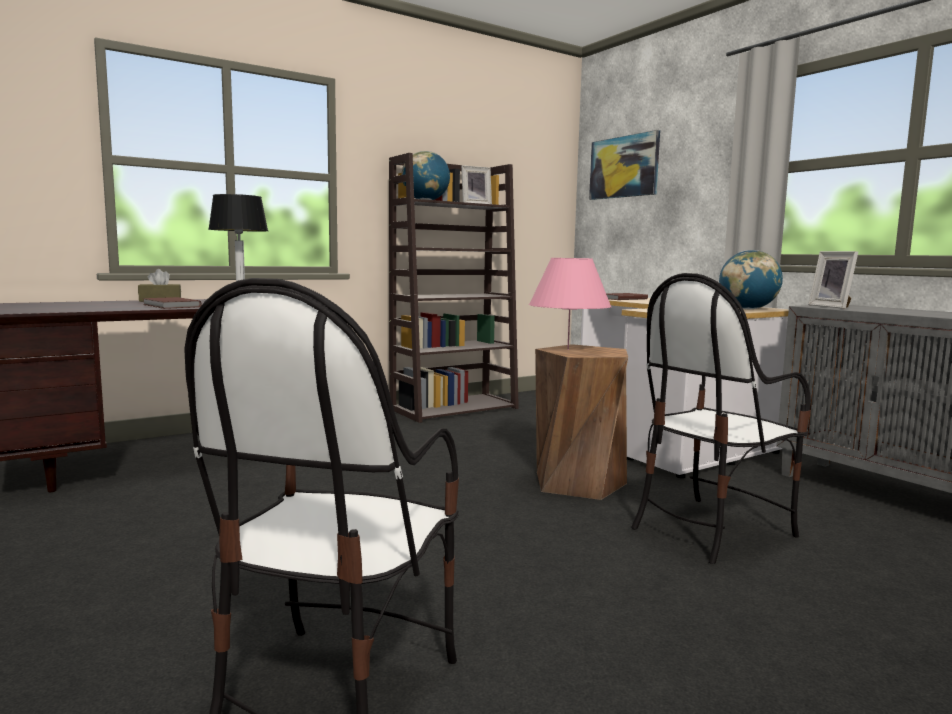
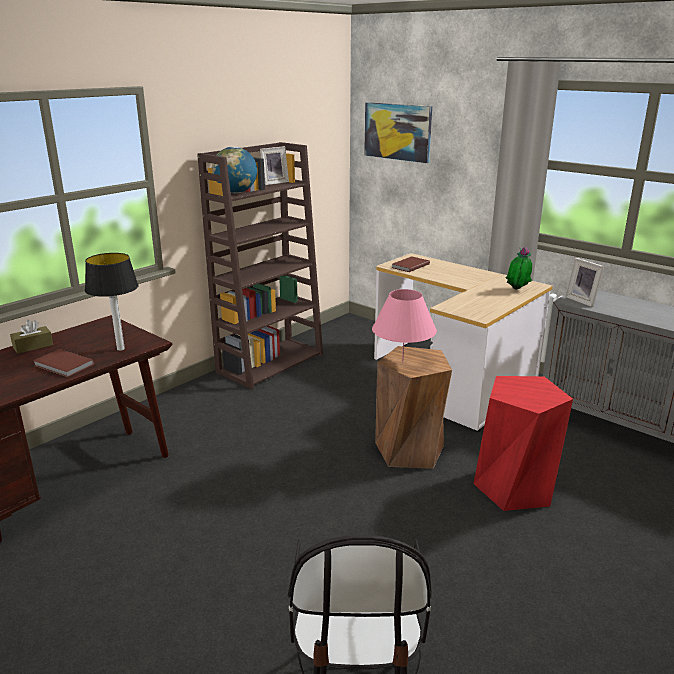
camera: 15 degrees left, 15 degrees up
(710, 529) = (514, 488): chair -> red stool
(748, 309) = (517, 290): globe -> potted plant

